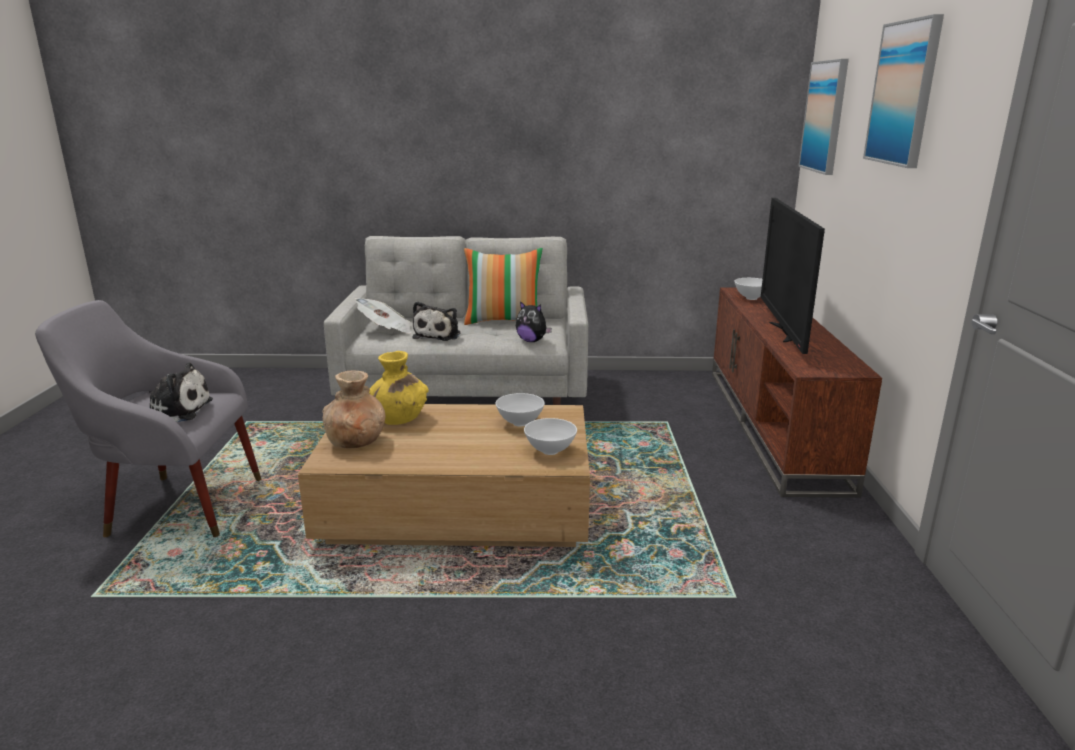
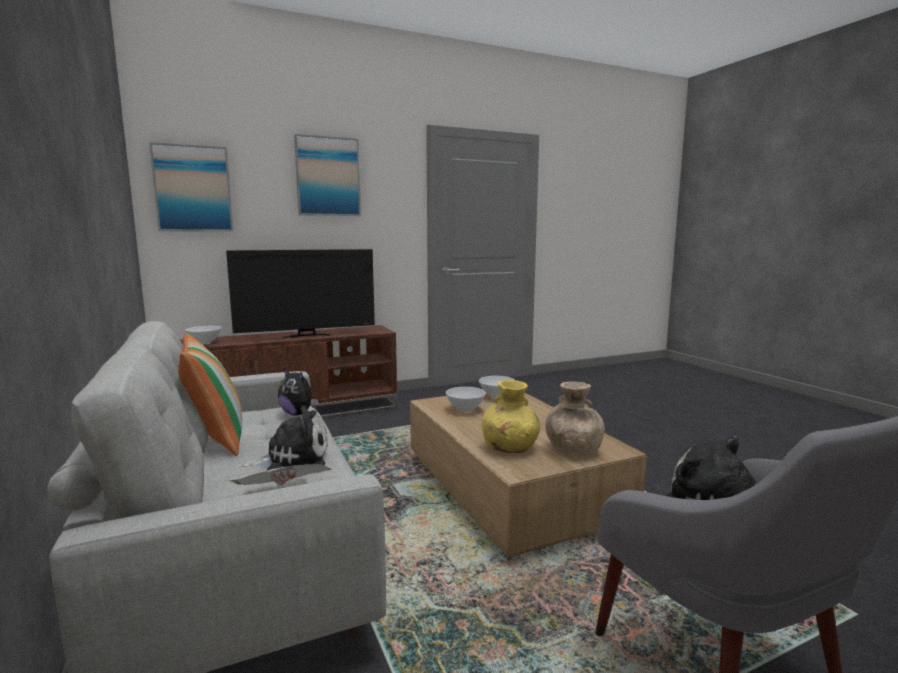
camera: 115 degrees left, 10 degrees down
(532, 341) = (298, 413): plush toy -> plush toy turned 120 degrees clockwise

